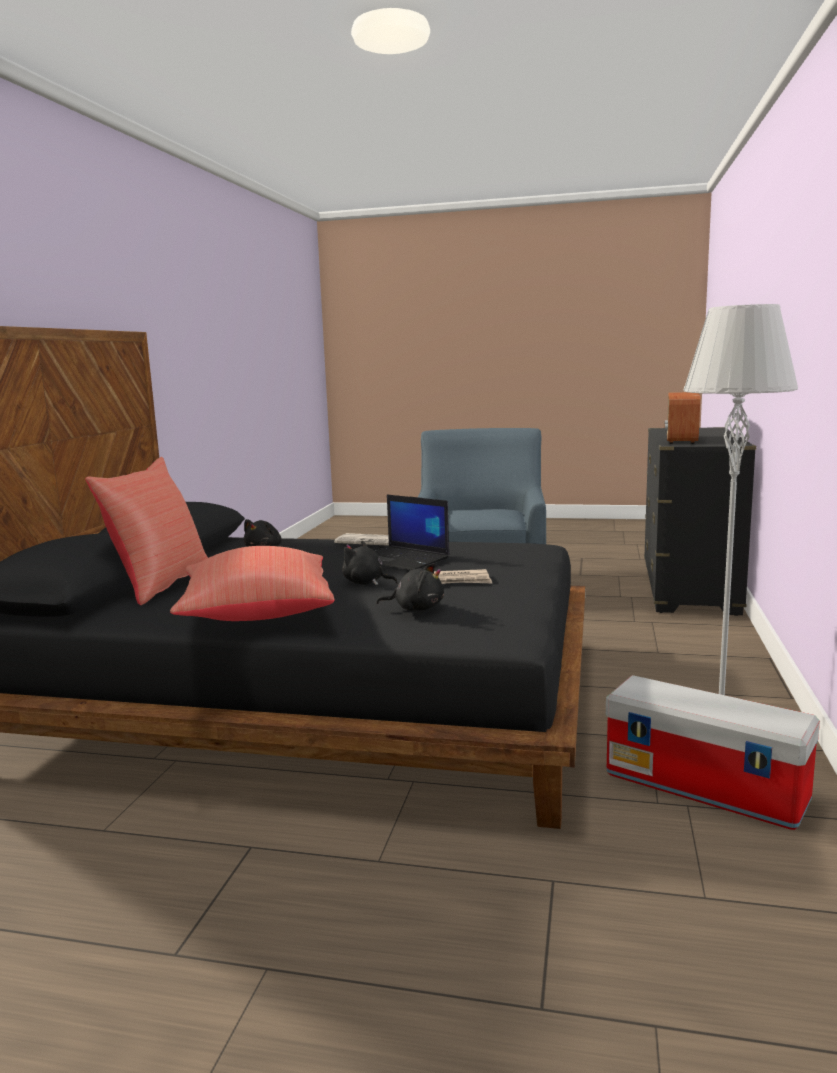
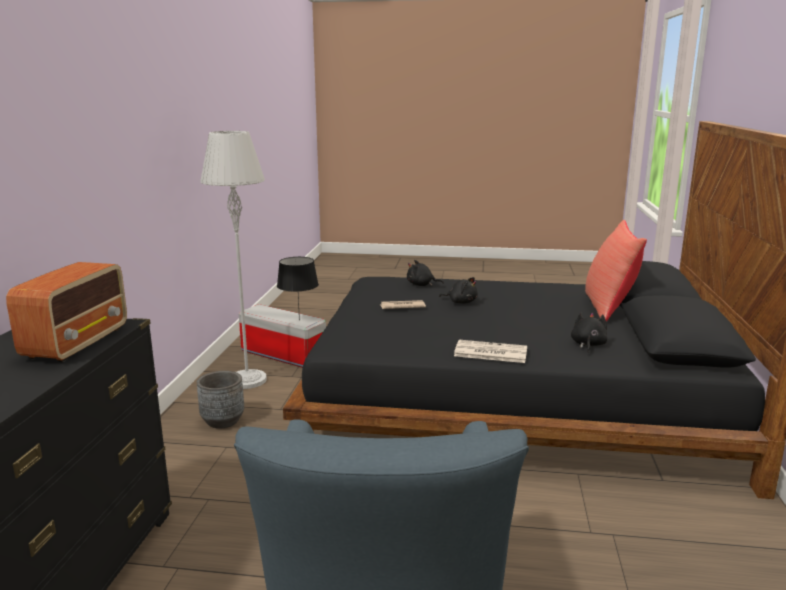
camera: 175 degrees right, 5 degrees up
(256, 614) = (508, 287): red pillow -> none
(403, 559) = (448, 326): laptop -> none
(657, 688) = (298, 320): none -> black table lamp
(691, 675) = (222, 421): none -> grey planter

